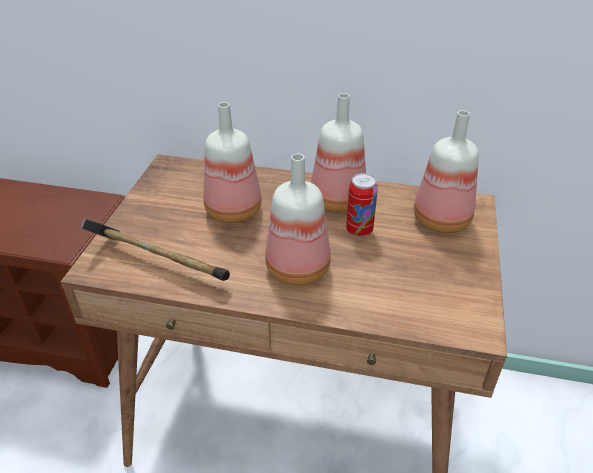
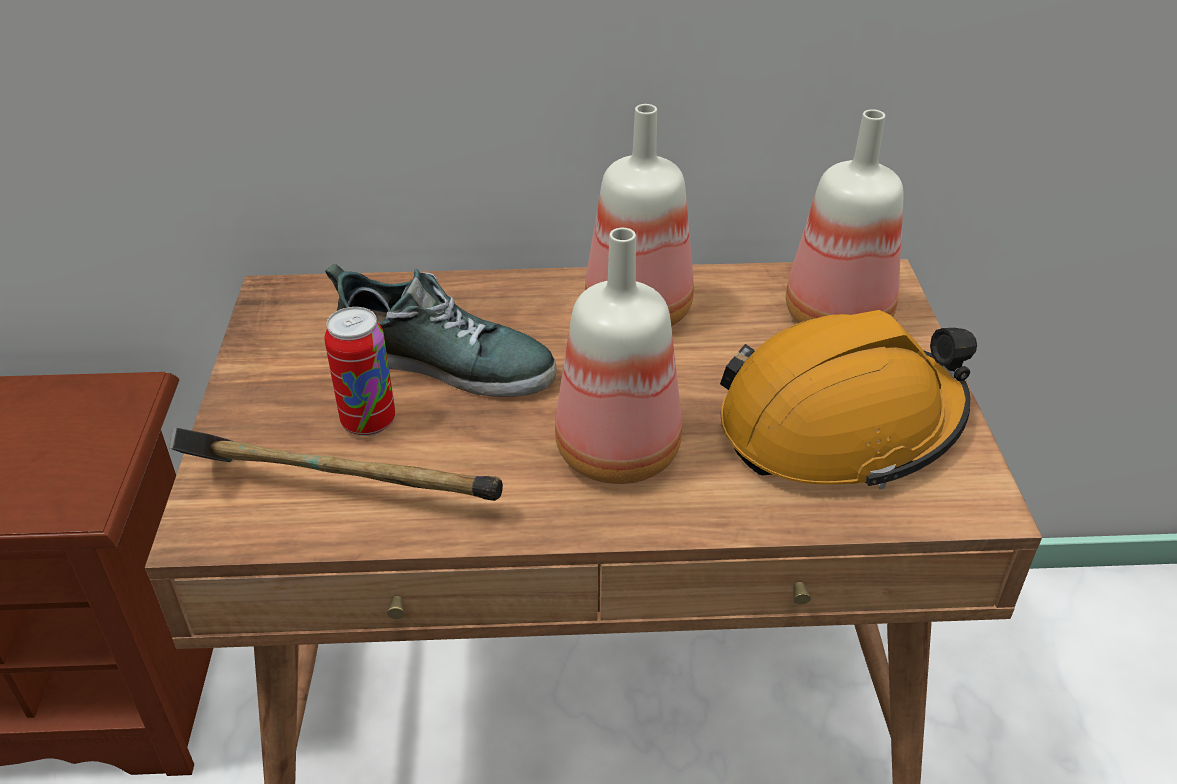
camera: 15 degrees left, 0 degrees up
(233, 209) = (446, 361): bottle -> shoe
(359, 231) = (701, 361): can -> can (368, 422)
(419, 276) = (840, 426): none -> orange hard hat

